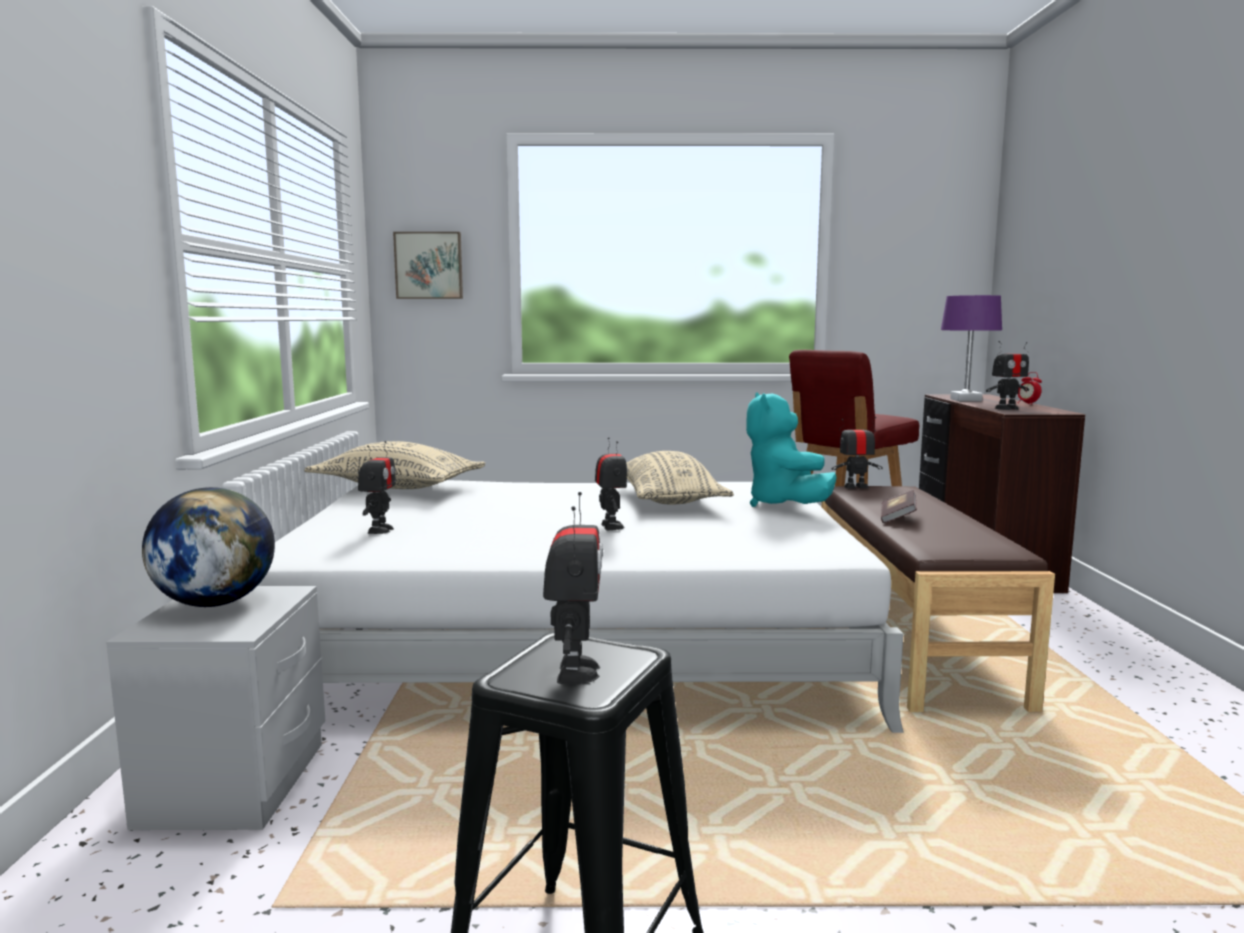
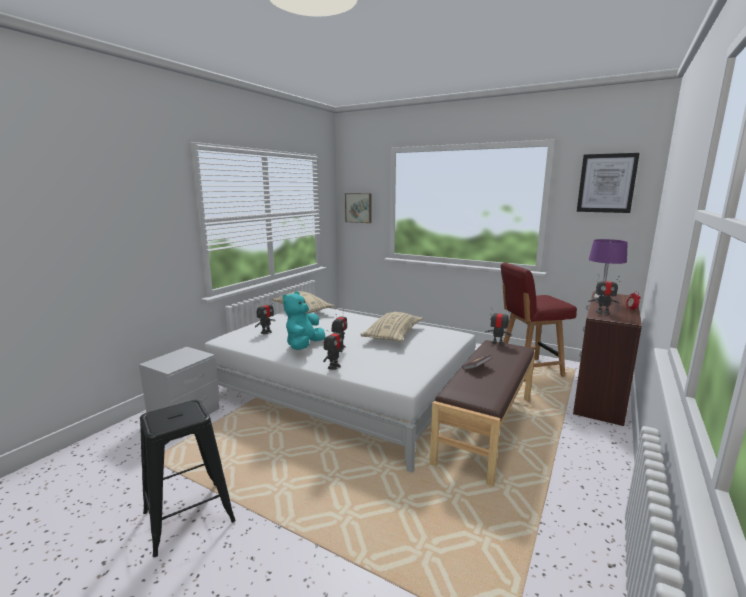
camera: 30 degrees right, 5 degrees up
(215, 603) = (180, 355): globe -> none
(575, 672) = (171, 418): toy robot -> toy robot (334, 366)
(784, 505) = (436, 349): turquoise plush toy -> turquoise plush toy (304, 346)
(919, 212) = (606, 183): none -> picture

